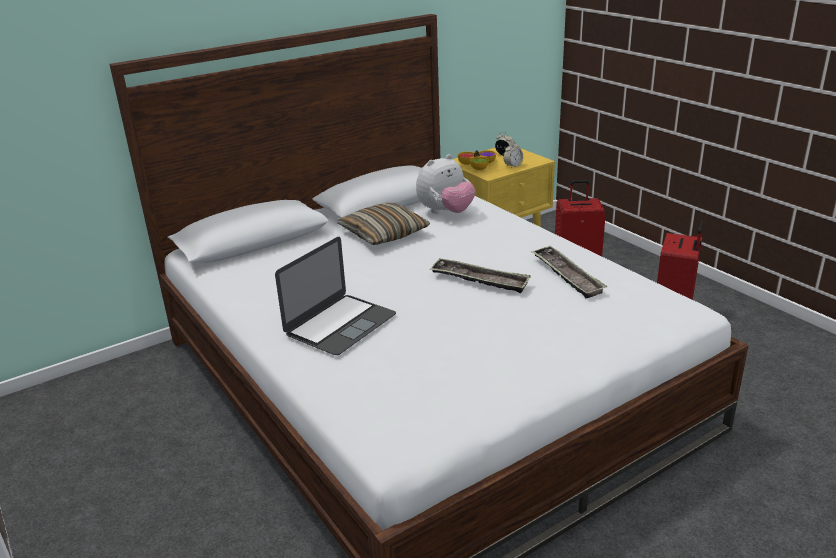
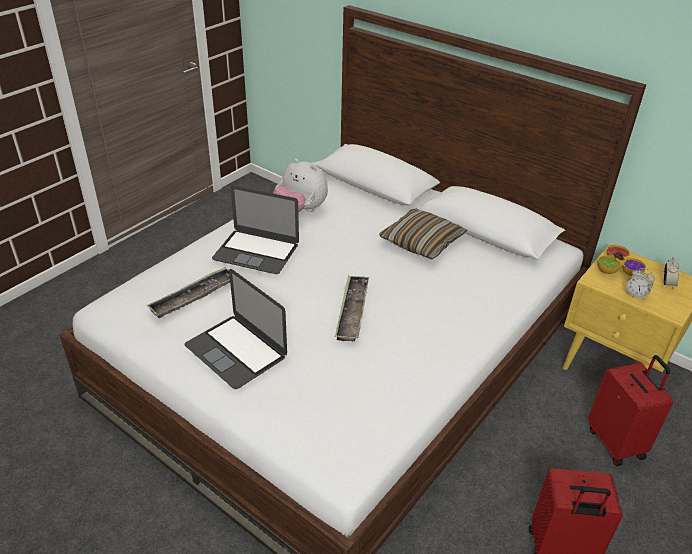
camera: 70 degrees right, 10 degrees up
(446, 212) = (487, 269): plush toy -> plush toy (300, 211)
(518, 352) = (236, 351): none -> laptop
(566, 276) = (384, 368): tray -> tray (193, 296)

